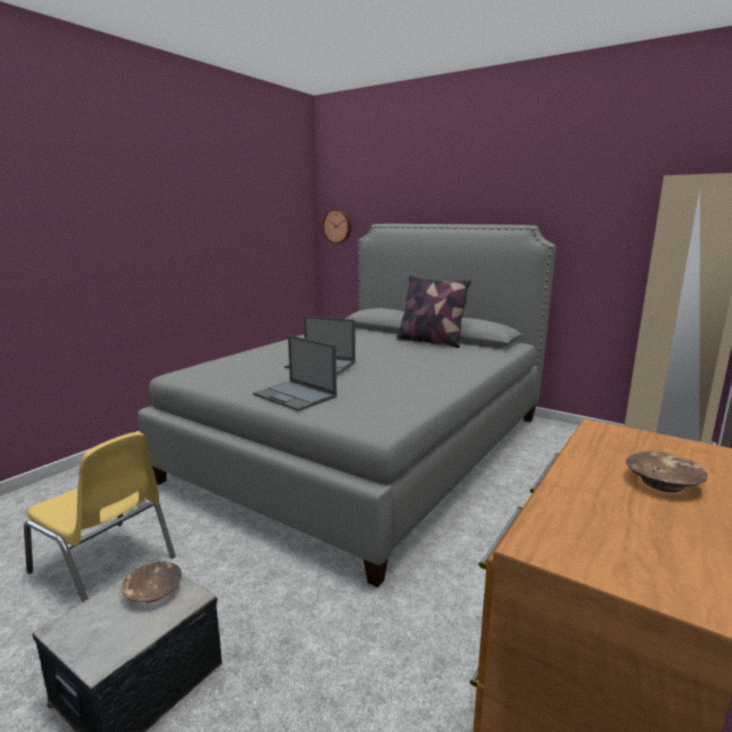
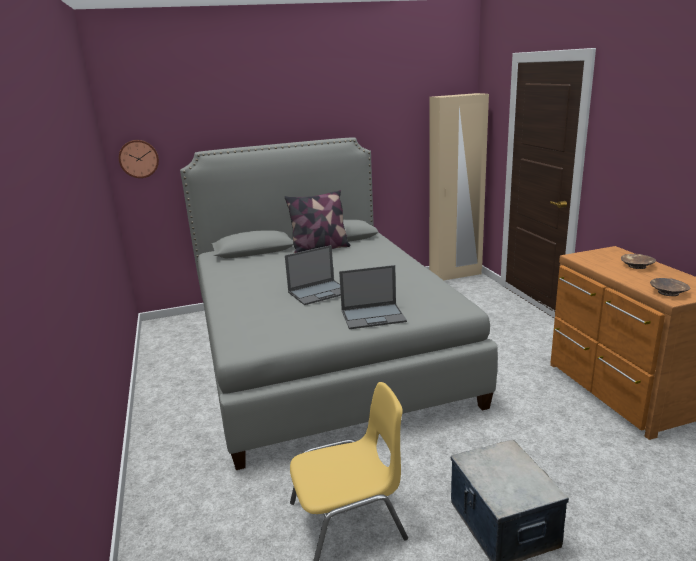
camera: 50 degrees left, 5 degrees up
(153, 591) = (490, 461): brown bowl -> brown bowl (668, 292)

